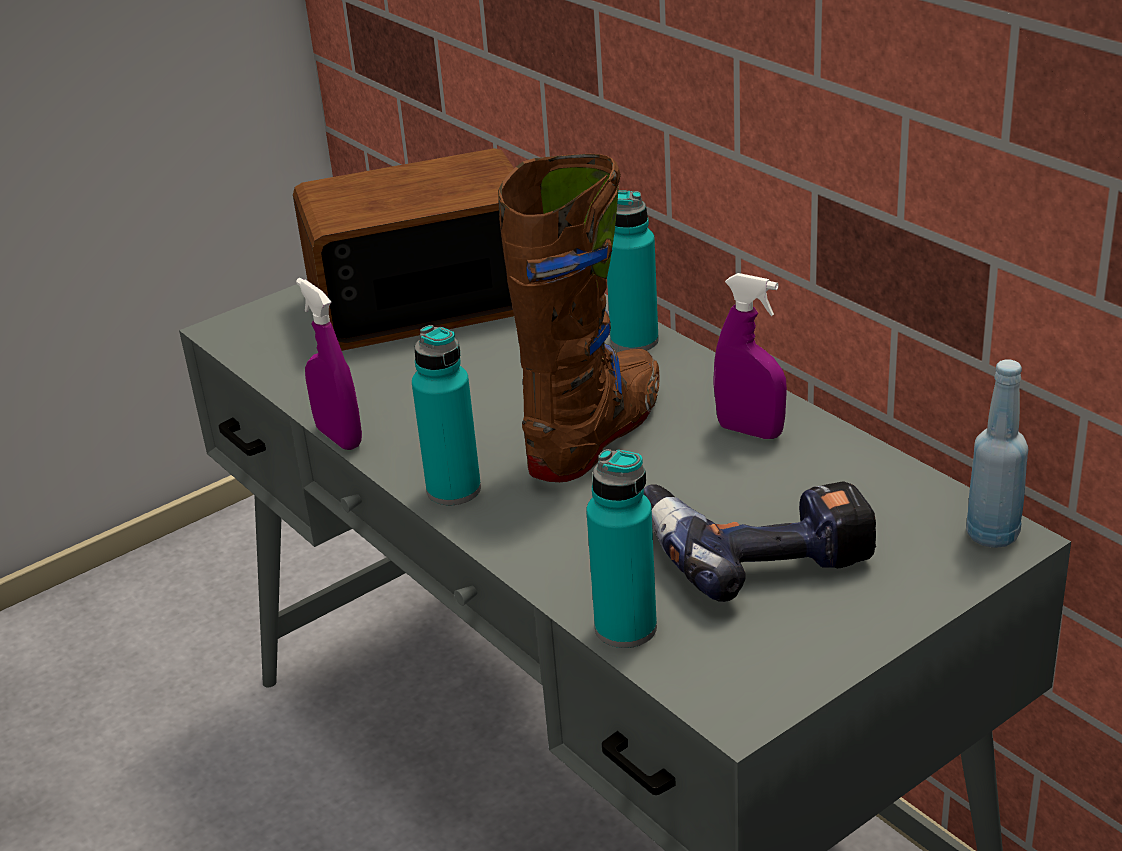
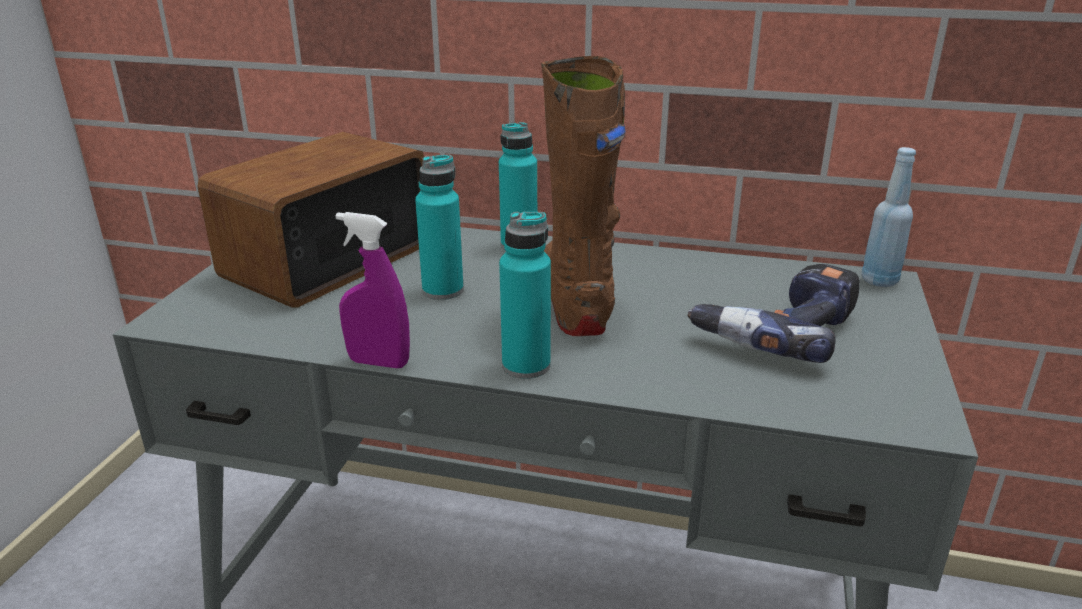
camera: 40 degrees left, 5 degrees down
(625, 628) = (781, 405): turquoise bottle -> turquoise bottle (443, 290)
(750, 431) = (668, 271): purple spray bottle -> none

